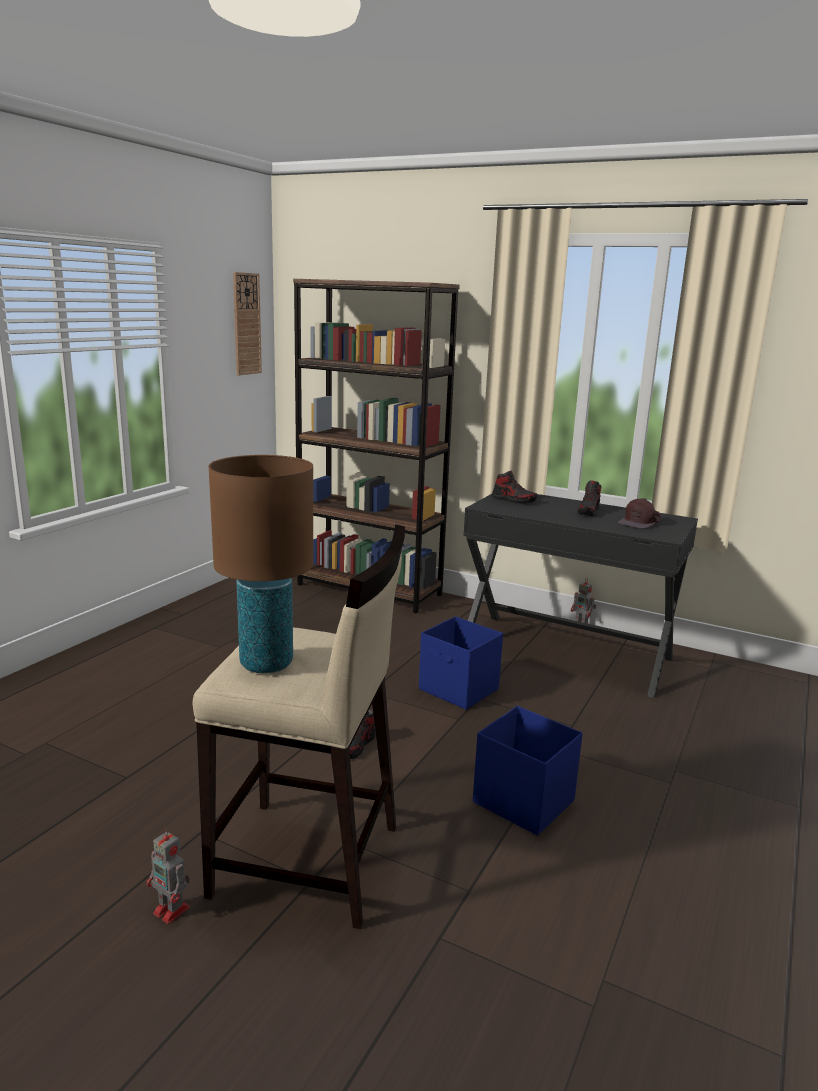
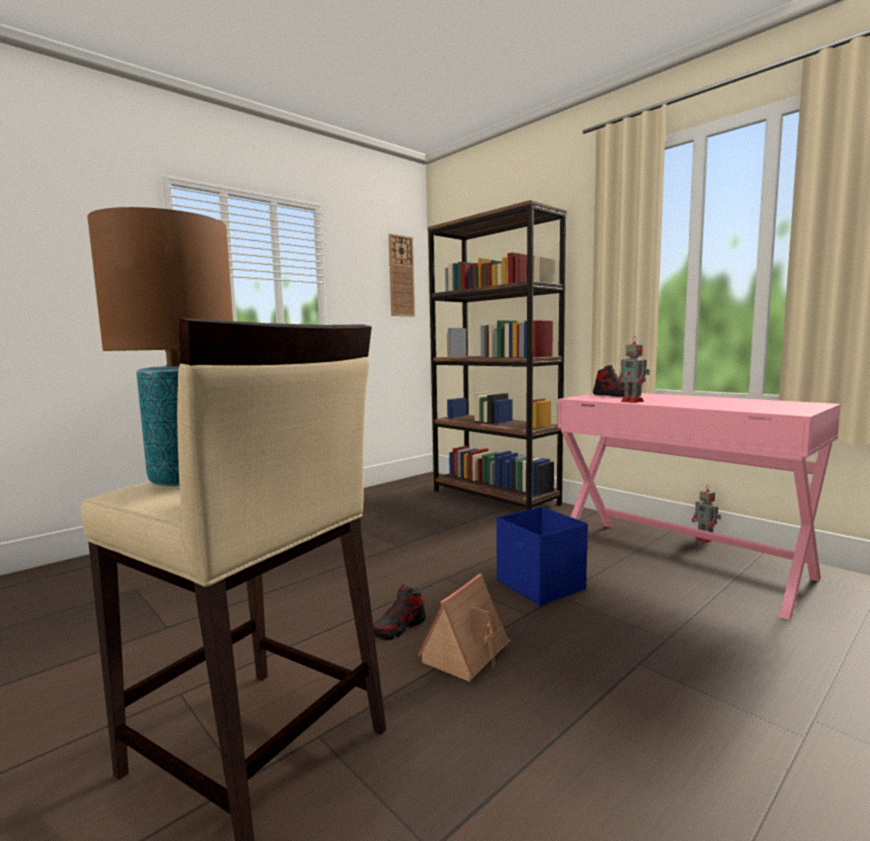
camera: 20 degrees right, 10 degrees down
(172, 911) = (69, 785): toy robot -> toy robot (633, 401)
(425, 759) = (466, 652): none -> toy house
(522, 801) = (566, 725): blue storage box -> none
(566, 652) = (680, 561): black desk -> pink desk
(589, 512) = (697, 400): shoe -> none
(640, 522) = (759, 405): brown cap -> none

